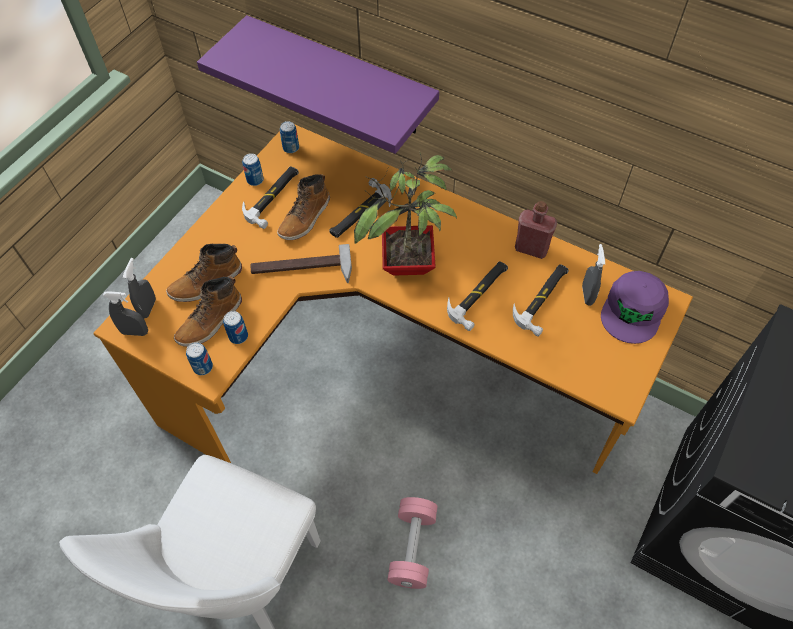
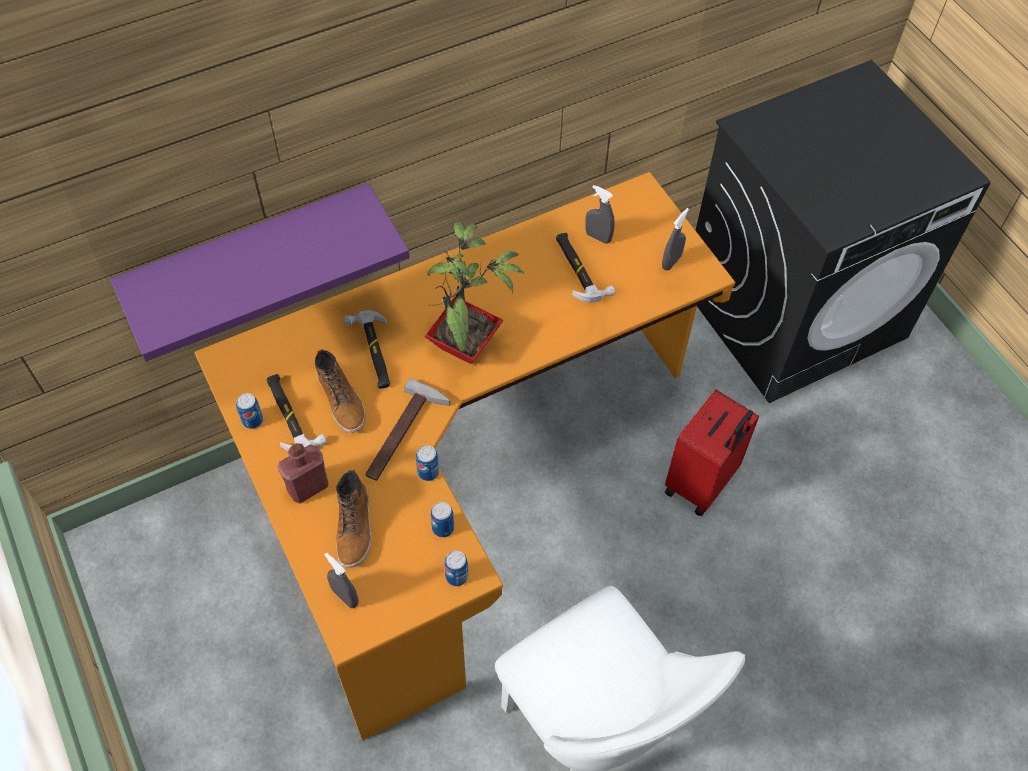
camera: 60 degrees left, 0 degrees up
(135, 332) = (367, 622): grey spray bottle -> grey spray bottle (671, 262)
(210, 321) = (406, 545): boot -> none
(291, 148) = (236, 367): can -> can (428, 472)
(412, 547) = (655, 562): pink dumbbell -> none
(479, 294) = (540, 311): hammer -> none
(509, 547) = (702, 483): none -> red suitcase
(531, 248) = (521, 246): red bottle -> red bottle (308, 487)
(633, 310) = (635, 217): purple cap -> none

